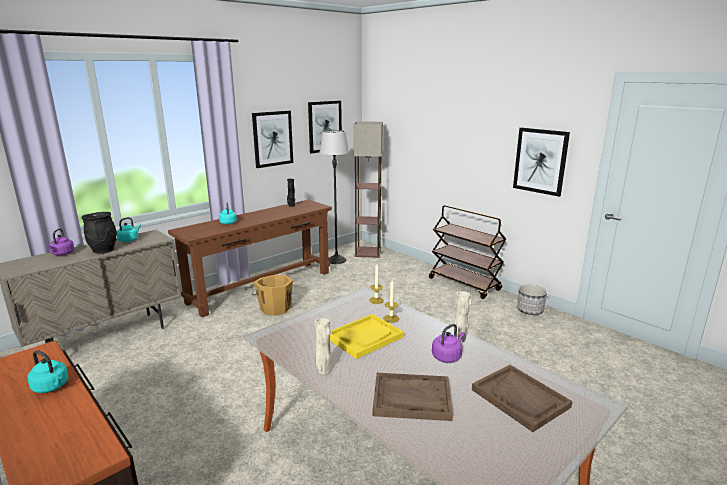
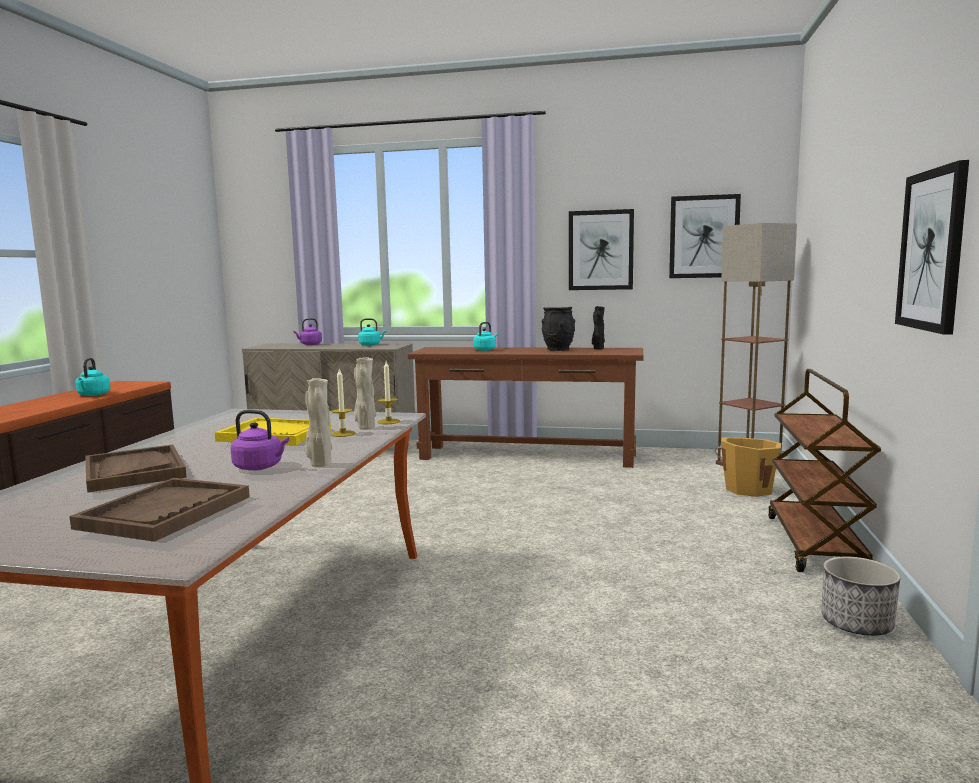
camera: 55 degrees right, 10 degrees down
(104, 250) = (335, 346): black vase -> black vase (558, 349)
(275, 308) = (491, 475): orange bucket -> orange bucket (749, 488)
(323, 372) = (174, 438): beige vase -> beige vase (365, 428)
(336, 260) = (679, 460): floor lamp -> none

